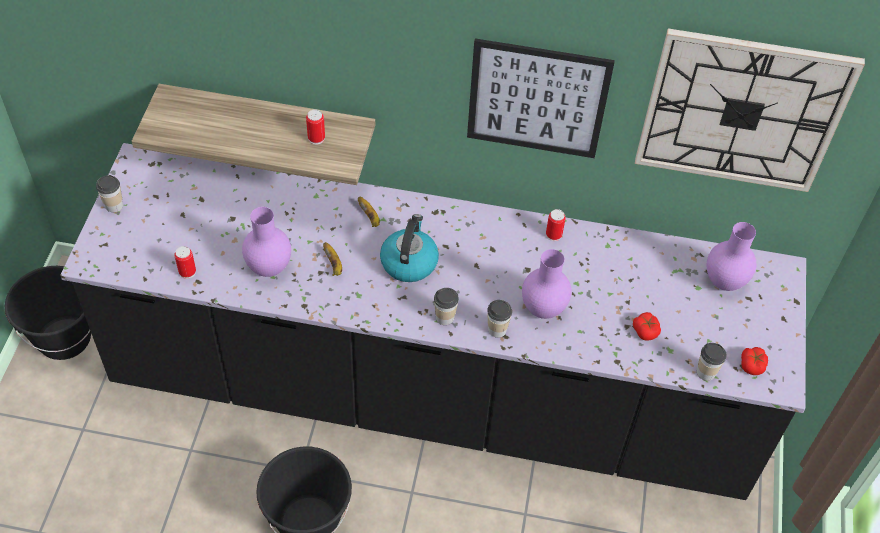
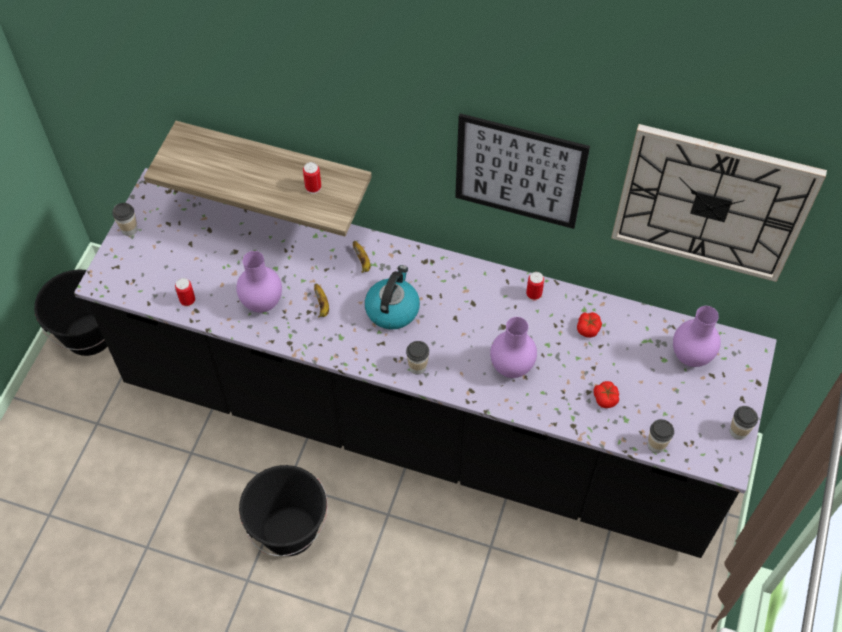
camera: 10 degrees right, 5 degrees up
(497, 329) = (464, 383): cup -> cup (738, 431)
(752, 365) = (702, 442): tomato -> tomato (588, 328)

